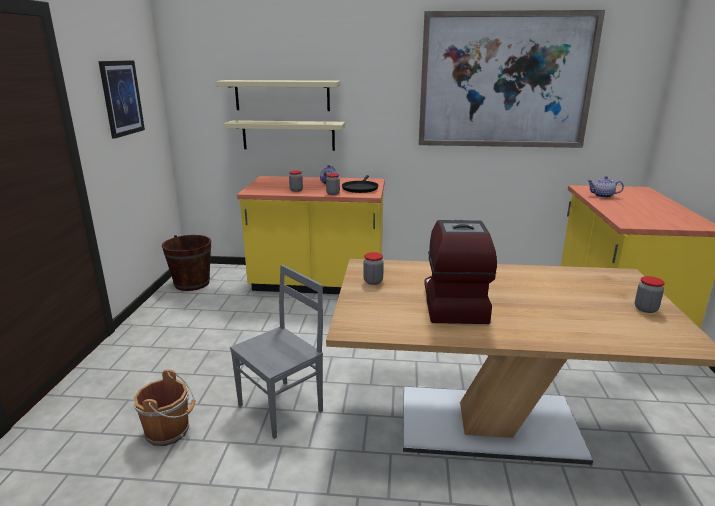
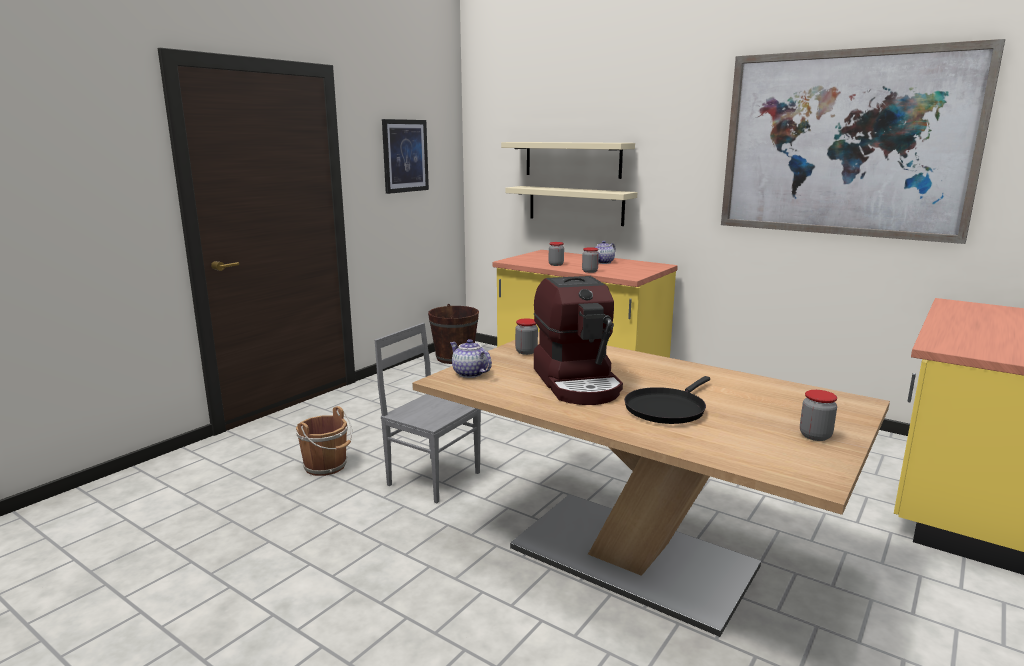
camera: 30 degrees right, 5 degrees down
(282, 408) = (433, 478): grey chair -> grey chair turned 135 degrees counterclockwise
(360, 188) = (629, 270): black frying pan -> black frying pan (666, 408)
(453, 303) = (578, 383): coffee machine -> coffee machine turned 135 degrees clockwise
(602, 196) = (965, 315): teapot -> teapot (469, 374)

